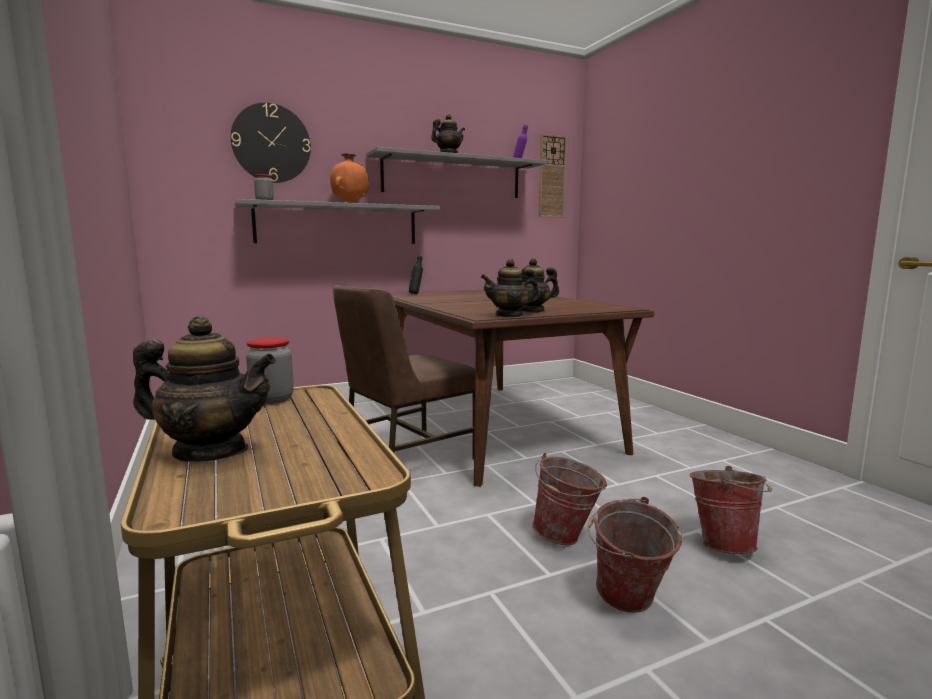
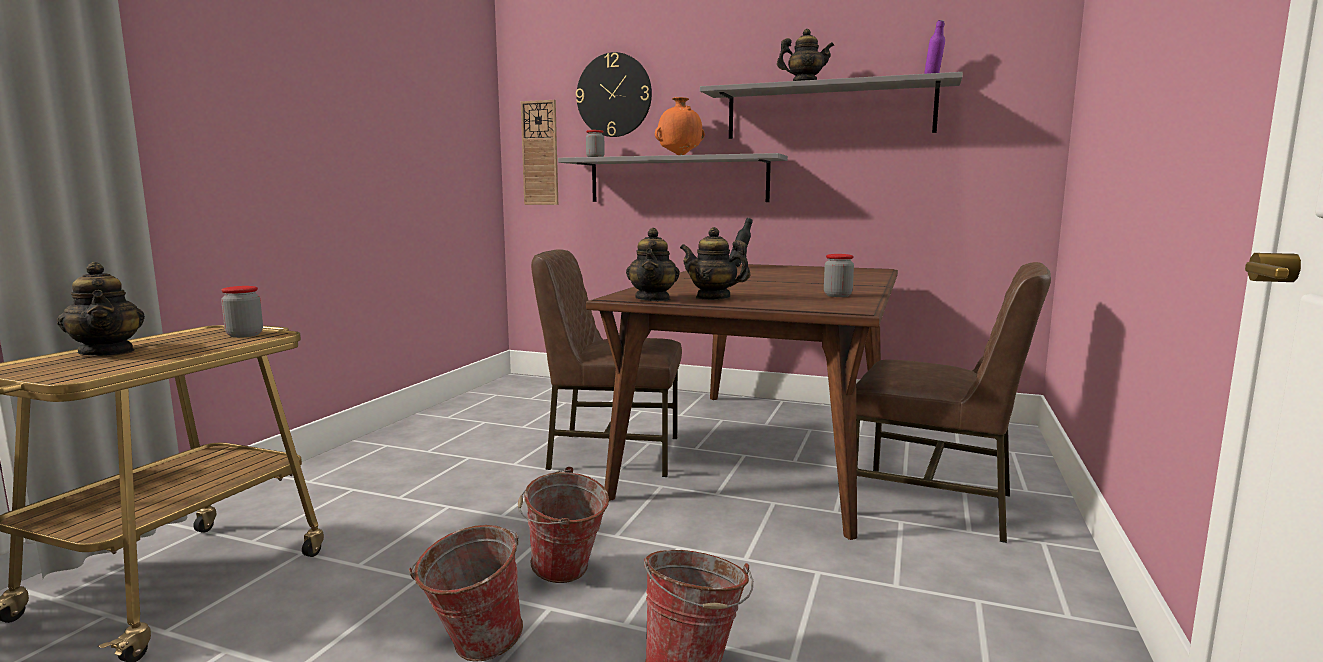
camera: 45 degrees right, 0 degrees up
(509, 315) = (653, 299): teapot -> teapot turned 120 degrees counterclockwise
(551, 176) = (1007, 94): wall clock -> wall clock (540, 153)
(577, 303) = (837, 295): none -> jar
(621, 425) = (935, 504): none -> brown chair

